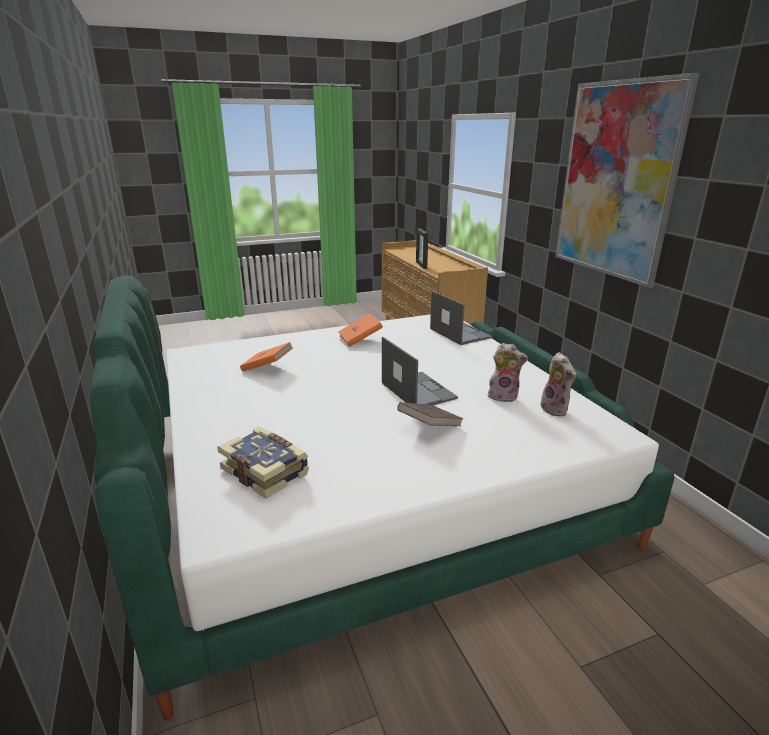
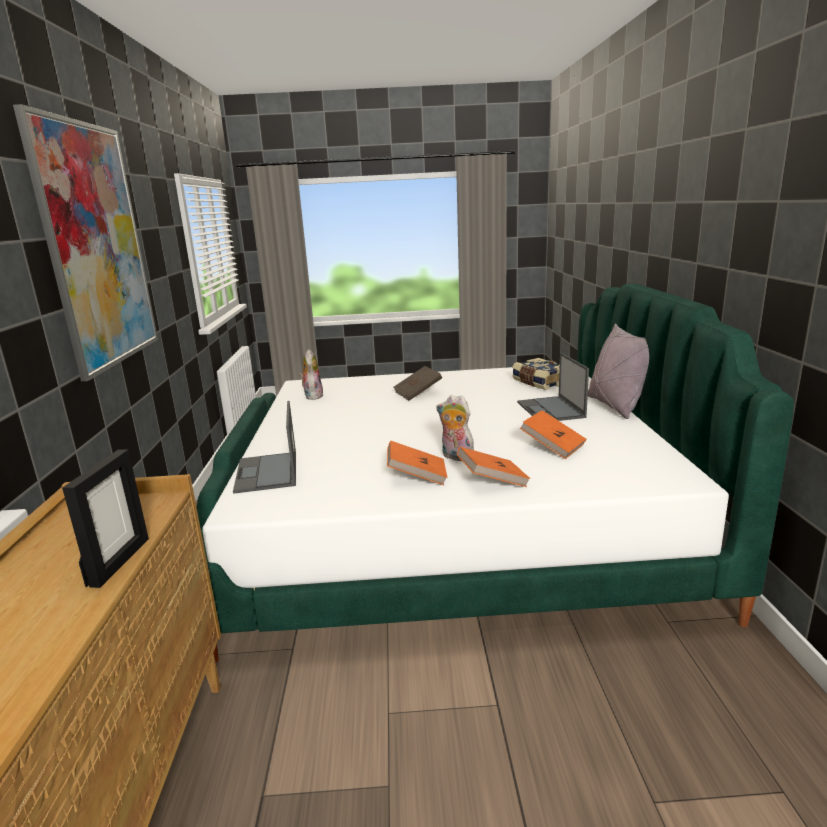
camera: 160 degrees left, 5 degrees down
(185, 424) = (615, 406): none -> purple pillow
(311, 341) = (492, 481): none -> orange book
(417, 390) = (402, 414): laptop -> laptop (551, 410)
(503, 396) = (335, 405): plush toy -> plush toy (456, 457)

